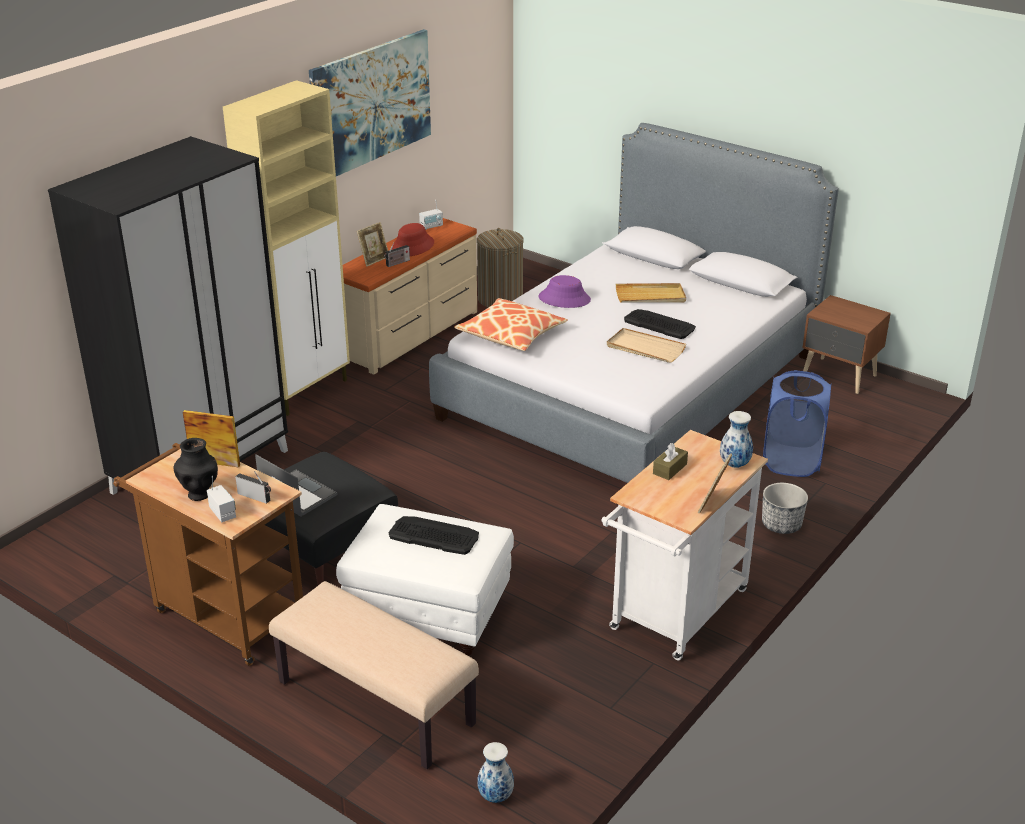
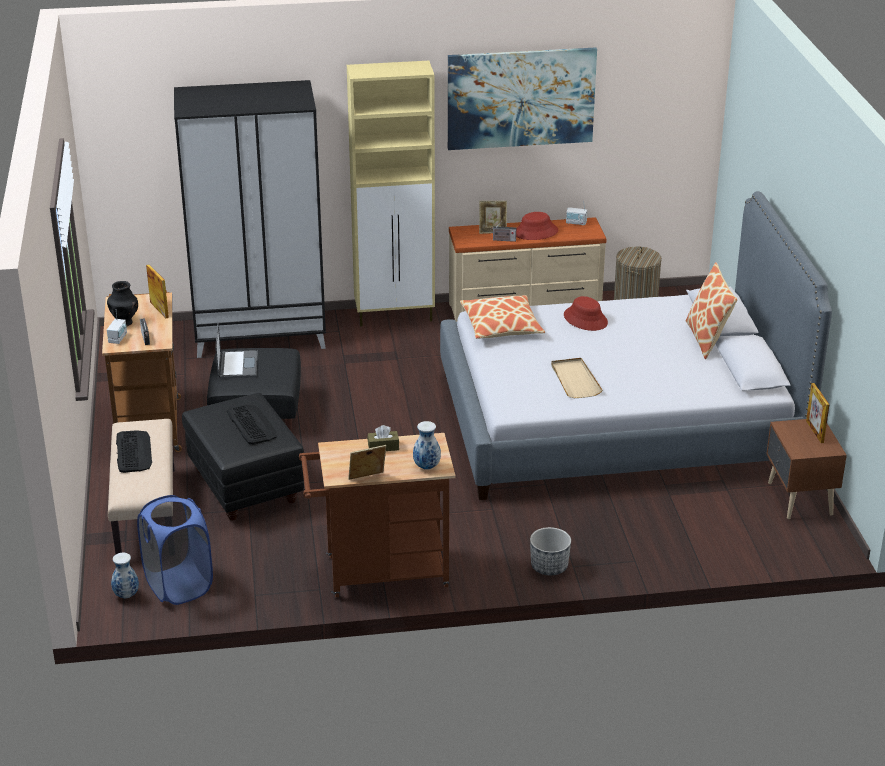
camera: 45 degrees right, 0 degrees up
(428, 616) = (245, 486): white ottoman -> black ottoman
(564, 299) = (585, 319): purple hat -> red hat
(650, 296) = (652, 347): beige tray -> none
(659, 324) = (618, 369): keyboard -> keyboard (133, 452)
(674, 273) = (707, 339): none -> pillow
(674, 615) = (379, 573): white cart -> brown cart
(791, 461) = (637, 533): blue laundry basket -> blue laundry basket (178, 585)
(844, 307) = (814, 431): none -> picture frame

